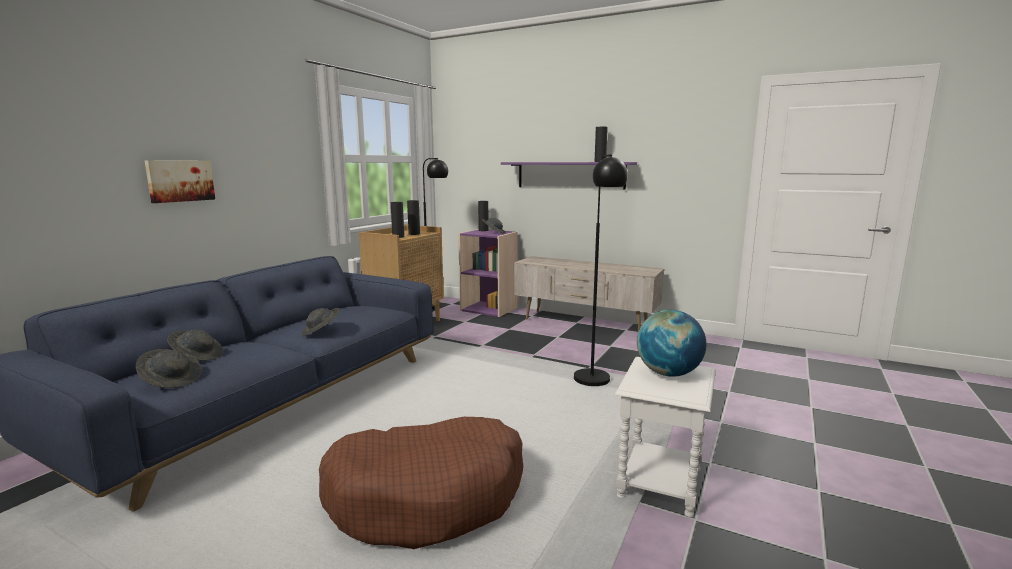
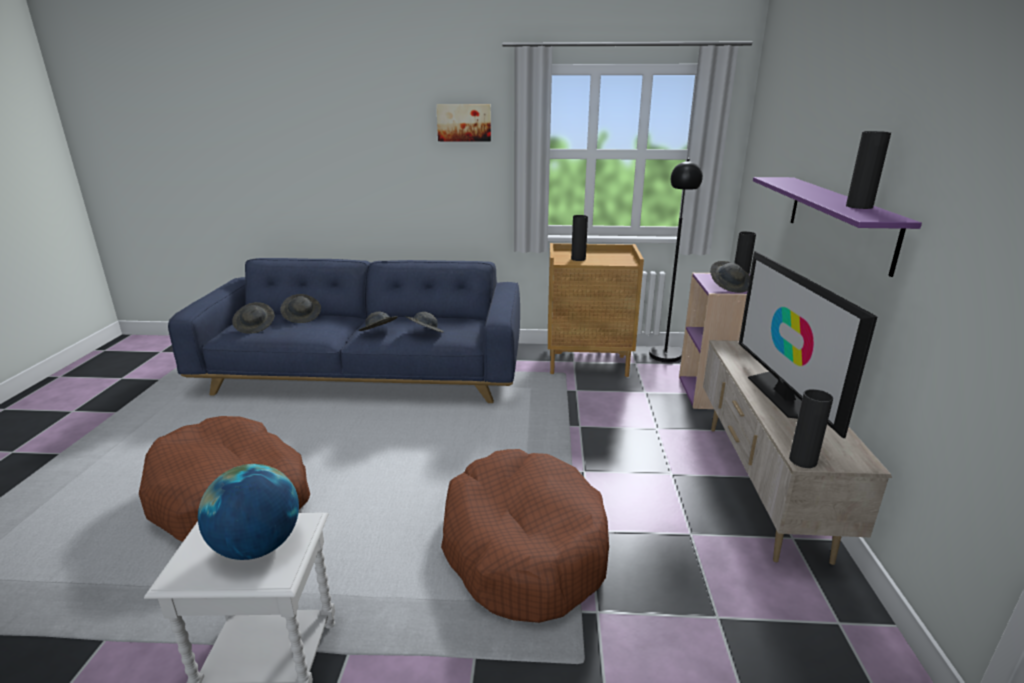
camera: 65 degrees right, 10 degrees up
(180, 181) = (373, 173): picture -> picture (464, 122)
(356, 318) = (424, 333): none -> grey hat
(414, 234) = (608, 259): black vase -> black vase (802, 460)
(590, 265) = (784, 396): none -> television
(595, 384) = (523, 547): black floor lamp -> brown dog bed

